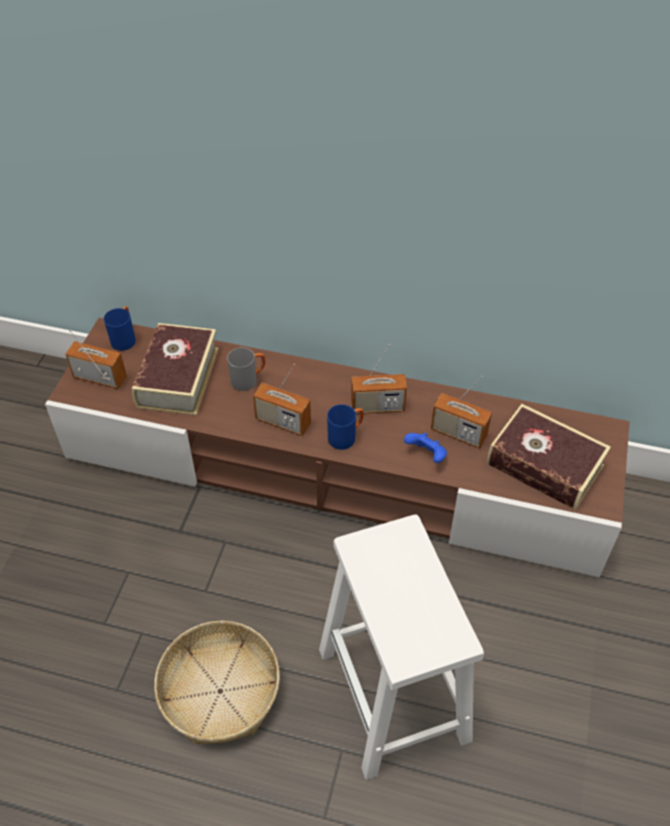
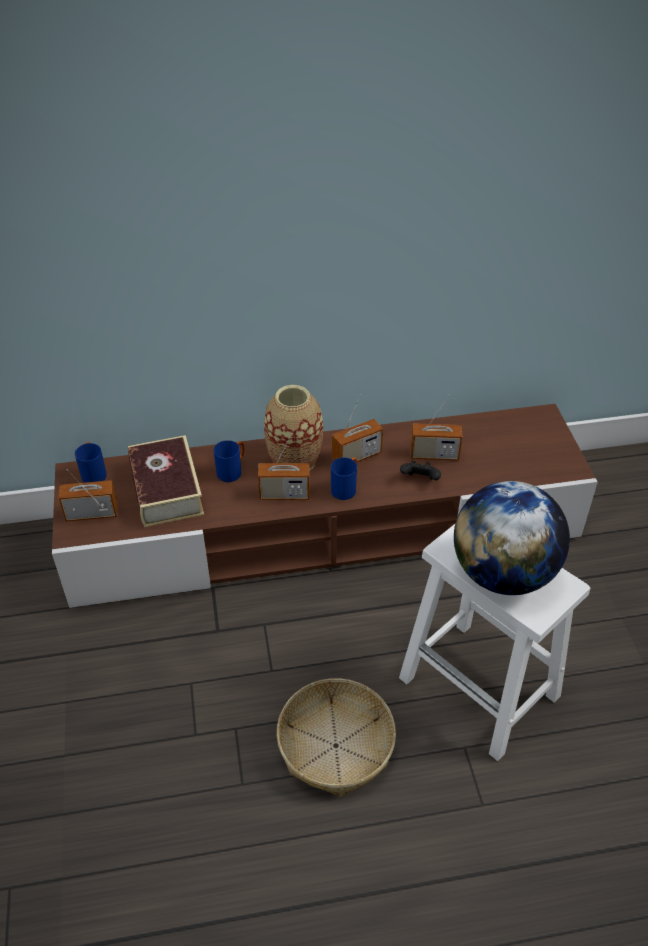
camera: 25 degrees left, 5 degrees down
(249, 380) = (232, 471): grey mug -> blue mug
(314, 389) = (294, 460): none -> vase
(398, 598) = (503, 573): none -> globe
(426, 455) = (420, 480): blue game controller -> black game controller
(544, 465) = (514, 456): book -> none

